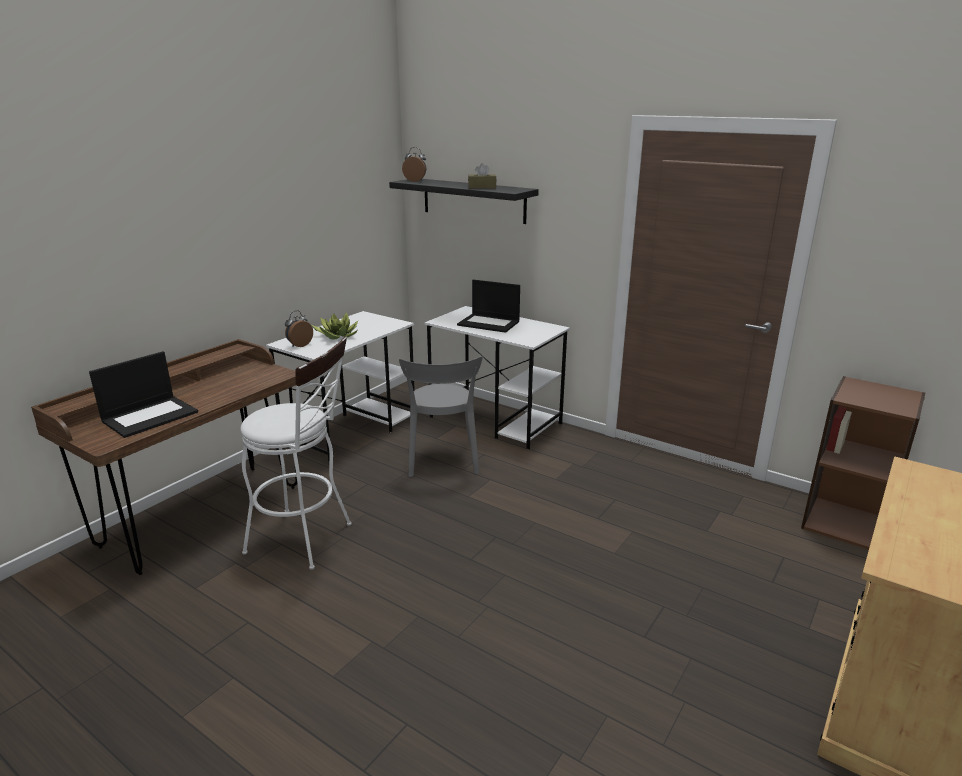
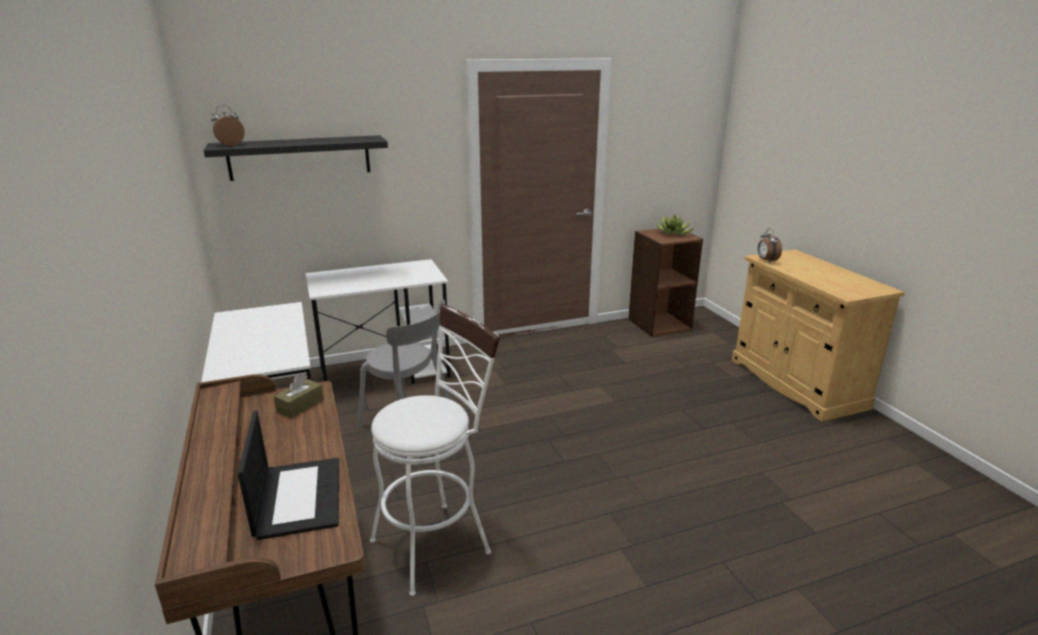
camera: 55 degrees left, 0 degrees up
(299, 345) = (245, 365): alarm clock -> alarm clock (766, 260)
(337, 336) = (260, 341): potted plant -> potted plant (674, 233)
(482, 187) = (331, 140): brown tissue box -> brown tissue box (300, 405)
(489, 323) = (367, 277): laptop -> none

